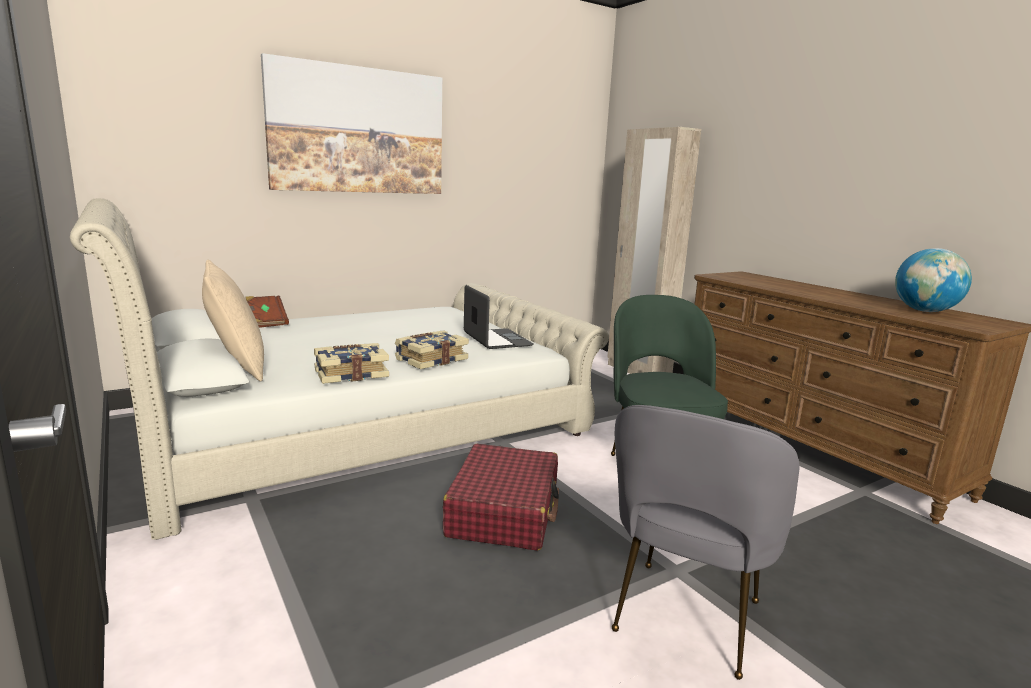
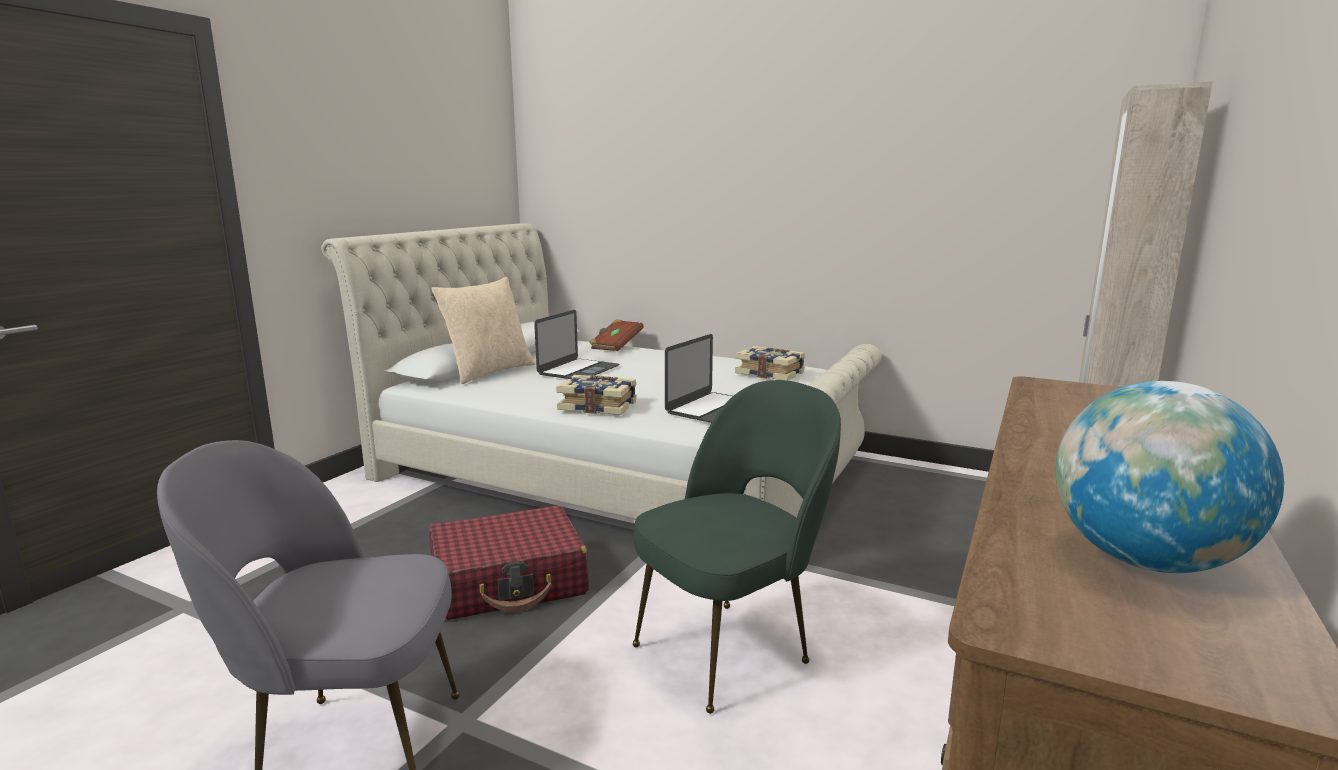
camera: 60 degrees right, 0 degrees up
(314, 344) = (578, 370): none -> laptop
(351, 374) = (517, 397): book -> book (770, 373)
(358, 131) = (735, 147): picture -> none

